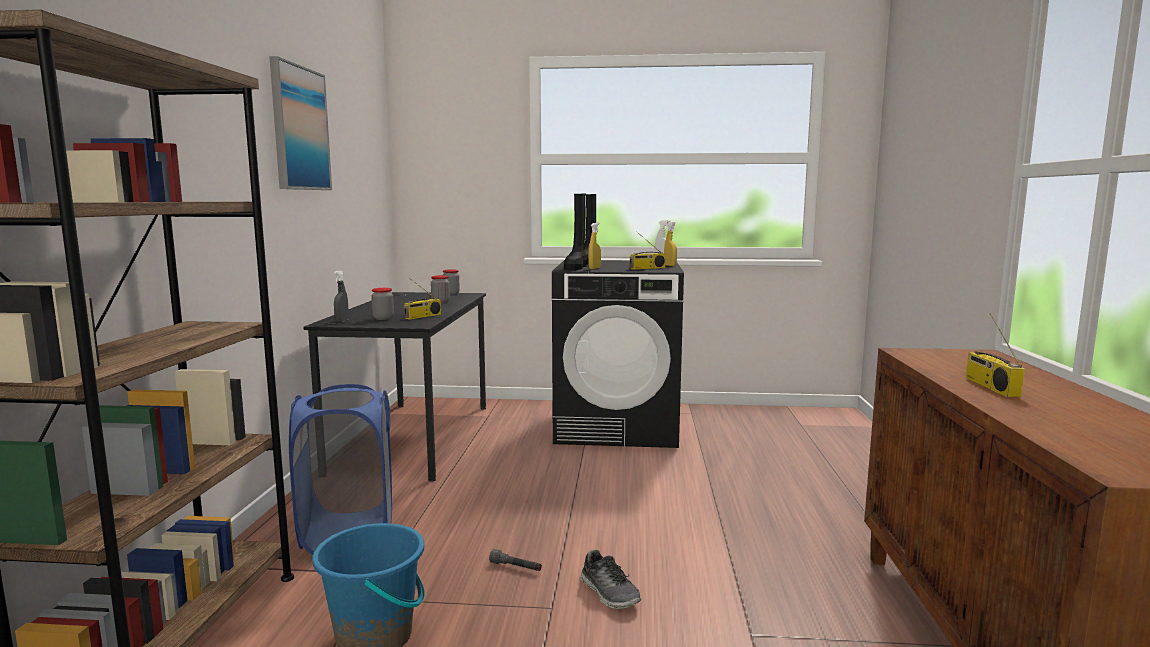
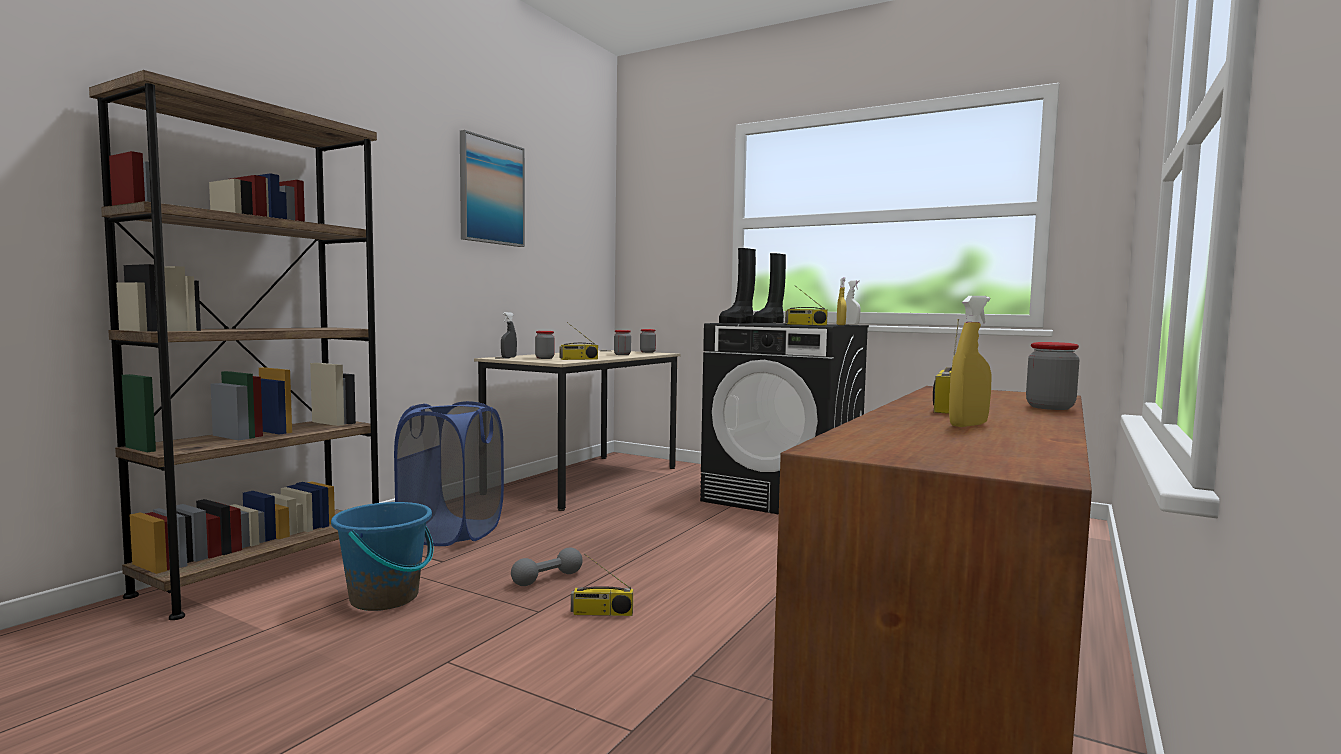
camera: 25 degrees right, 5 degrees down
(414, 437) = (585, 480): black desk -> beige desk
(516, 567) = (547, 579): grey flashlight -> grey dumbbell
(594, 268) = (752, 323): yellow spray bottle -> yellow spray bottle (968, 425)
(609, 593) = (601, 613): shoe -> radio
(1035, 374) = (1050, 407): none -> jar

